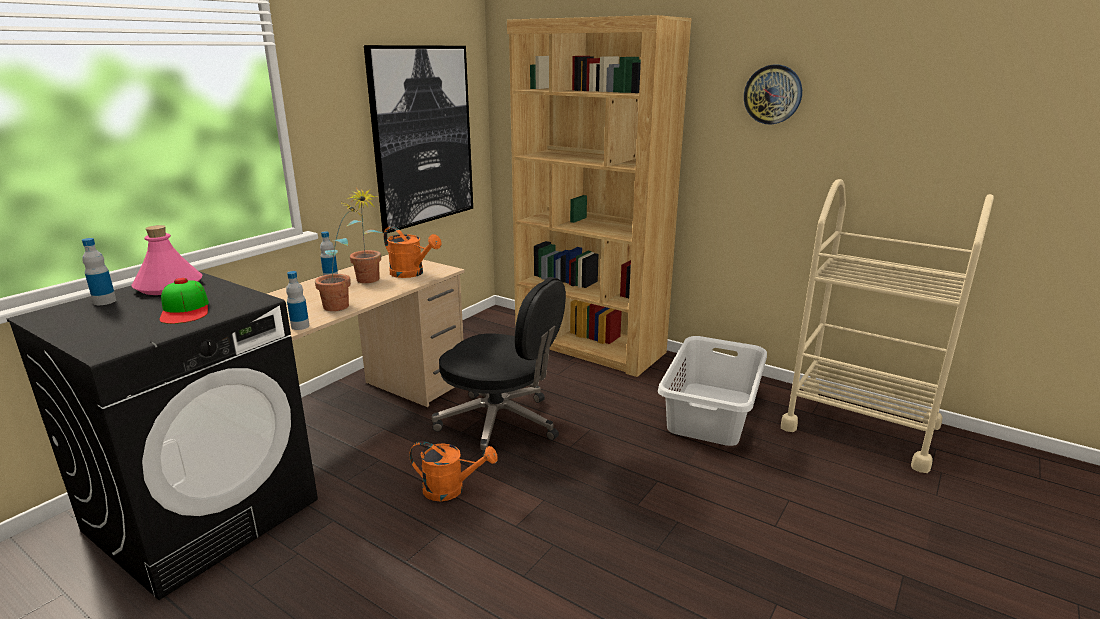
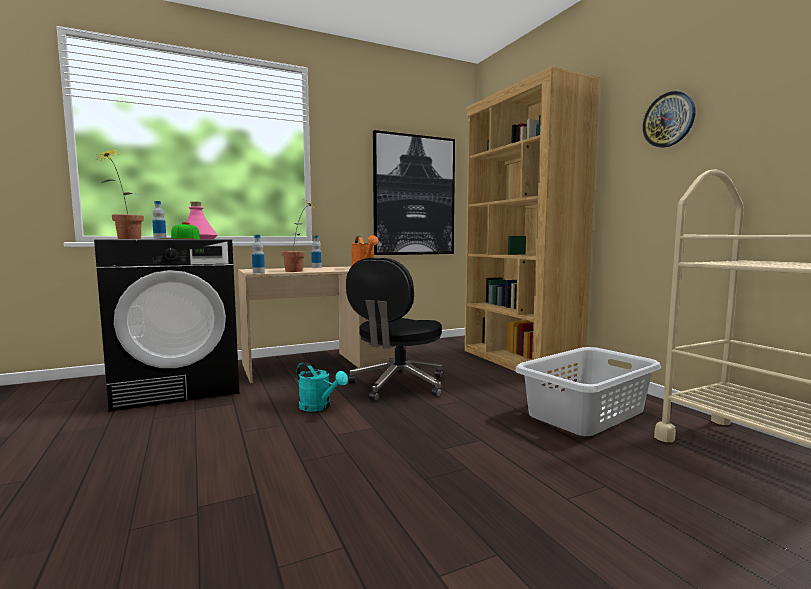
camera: 30 degrees right, 15 degrees down
(369, 281) = (333, 268): potted plant -> potted plant (124, 239)
(451, 489) = (319, 407): orange watering can -> turquoise watering can
(501, 424) = (397, 385): black office chair -> black office chair turned 60 degrees clockwise

